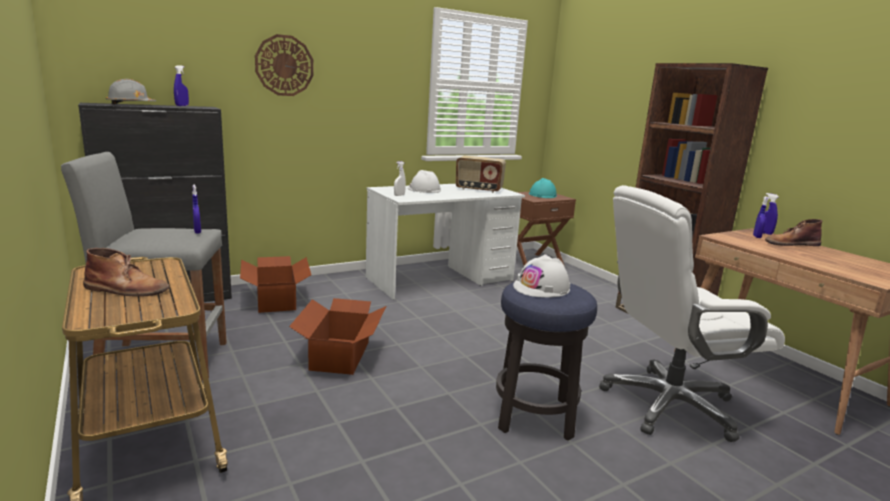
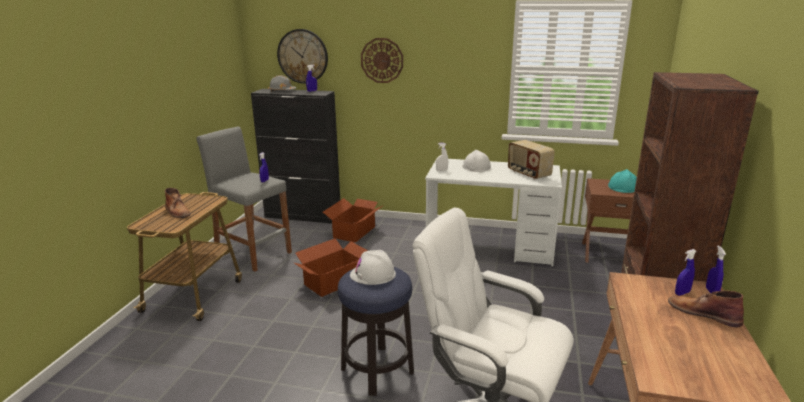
camera: 45 degrees right, 5 degrees up
(159, 53) = (303, 56): none -> wall clock

